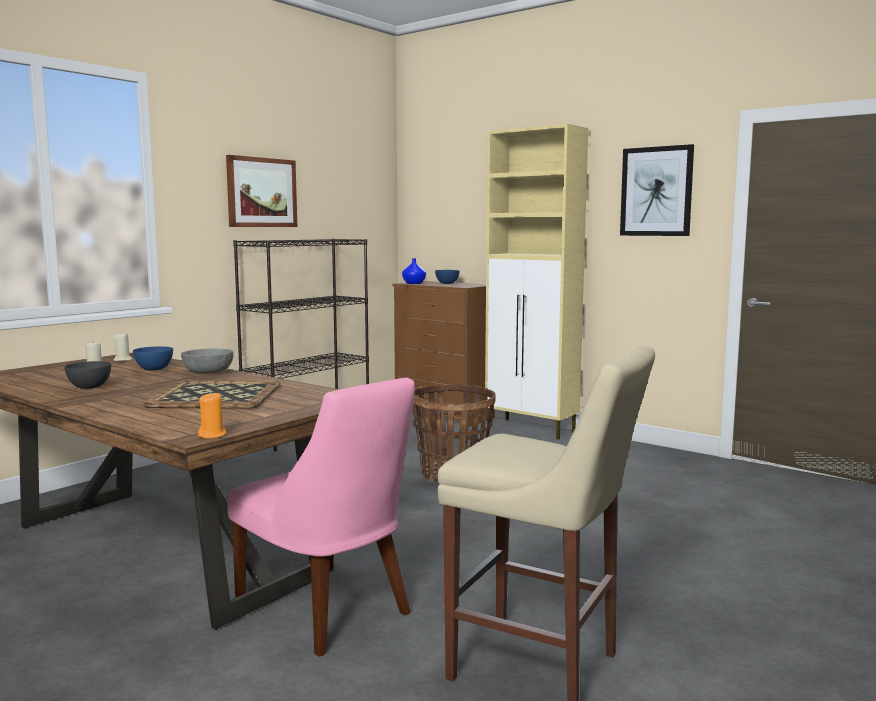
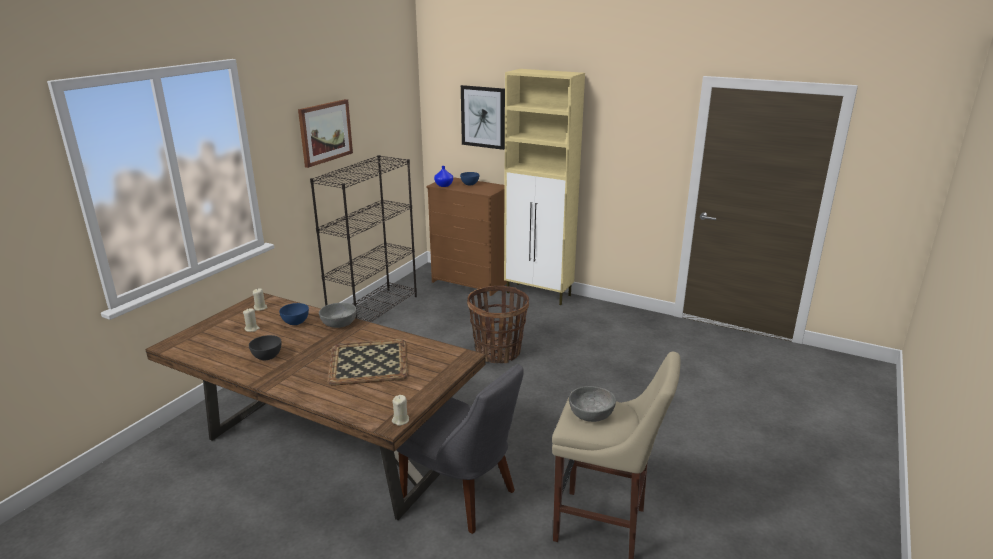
camera: 10 degrees left, 15 degrees up
(212, 435) = (400, 420): orange candle -> beige candle
(328, 611) = (463, 495): pink chair -> grey chair
(510, 449) = (591, 414): none -> grey bowl
(656, 191) = (637, 128): picture -> picture (483, 117)

